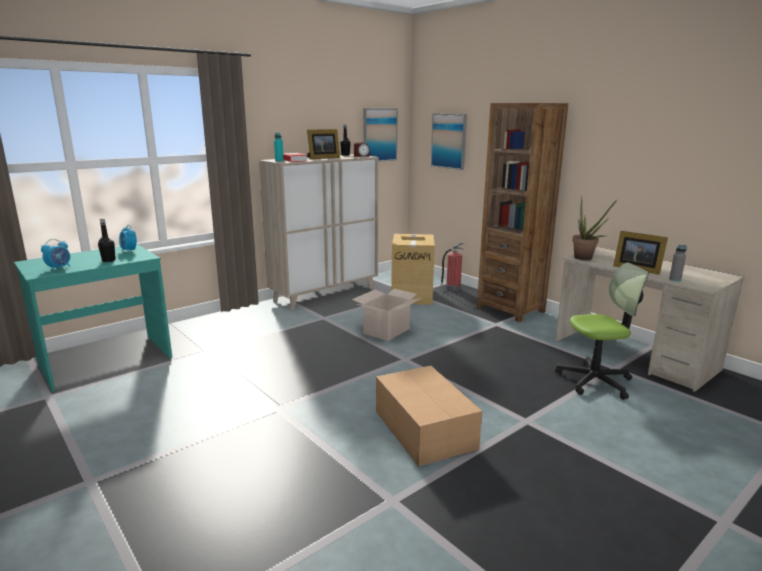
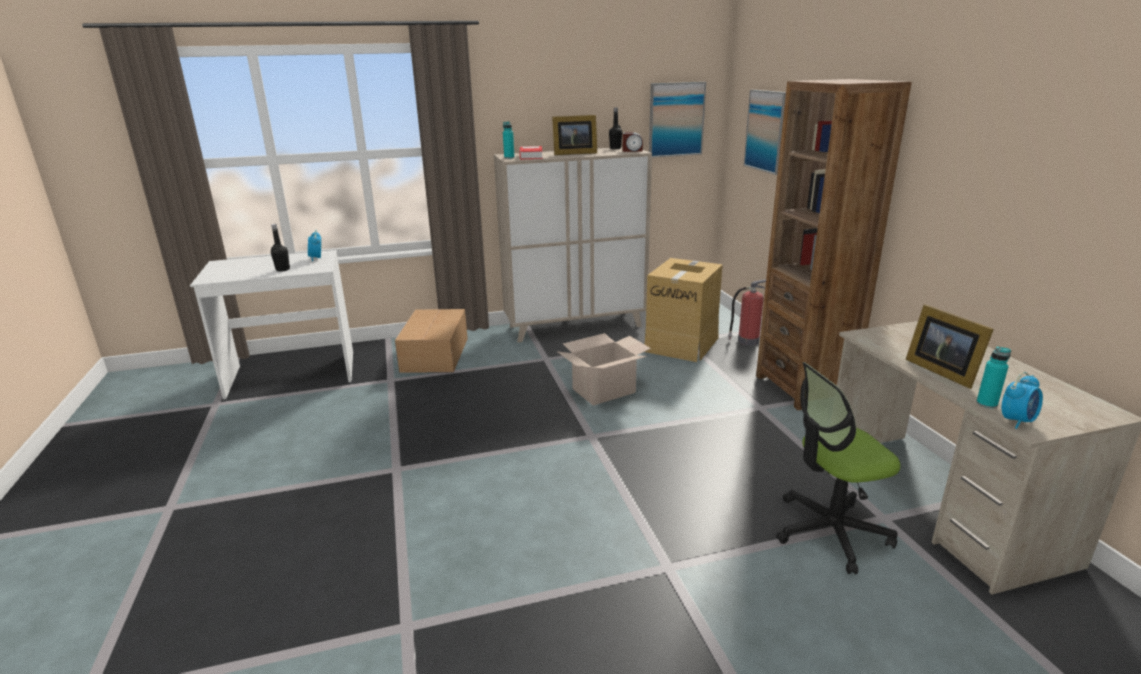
camera: 25 degrees right, 5 degrees up
(59, 268) = (232, 274): alarm clock -> alarm clock (1017, 421)
(106, 362) = (292, 374): turquoise desk -> white desk
(424, 428) = (527, 540): cardboard box -> cardboard box (436, 354)
(586, 259) = (876, 339): potted plant -> none
(595, 381) = (830, 531): office chair -> office chair turned 150 degrees clockwise
(675, 280) = (986, 404): grey bottle -> turquoise bottle

